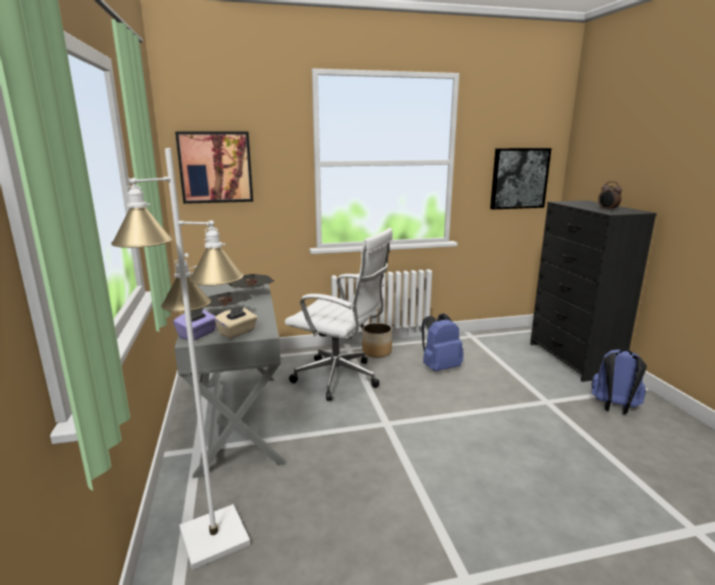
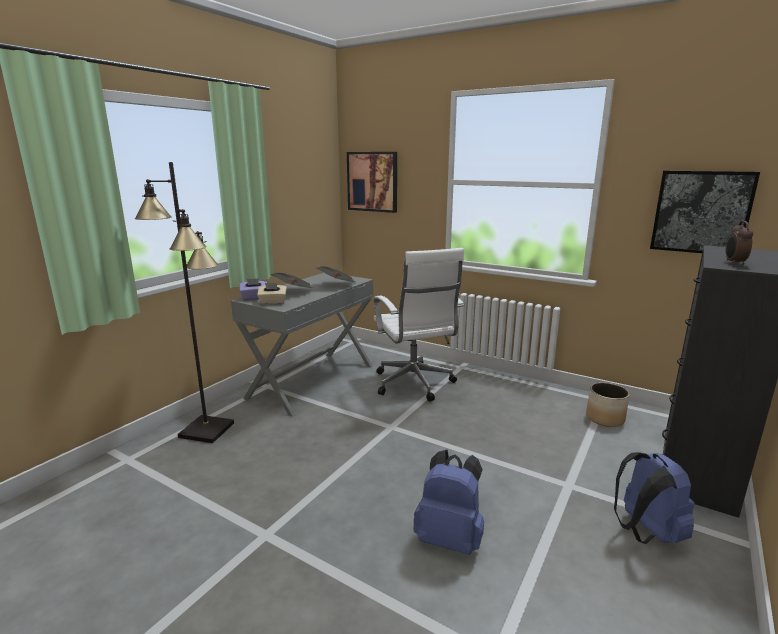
camera: 45 degrees right, 0 degrees up
(213, 536) = (206, 430): white floor lamp -> black floor lamp
(377, 352) = (480, 378): planter -> planter (605, 418)
(439, 367) = (513, 411): blue backpack -> blue backpack (450, 538)

